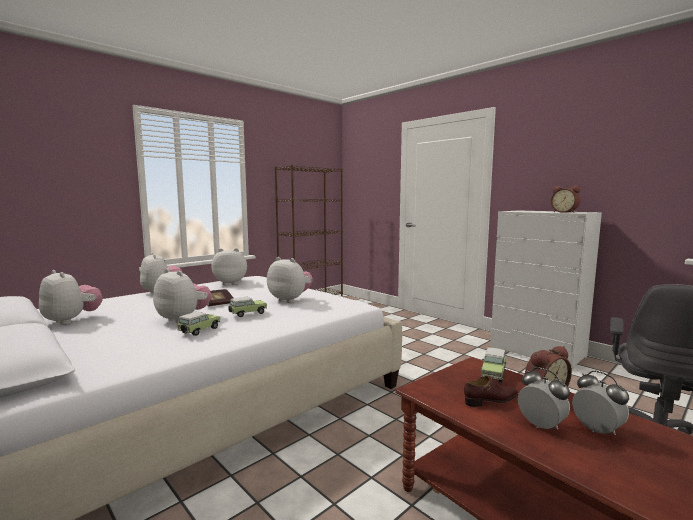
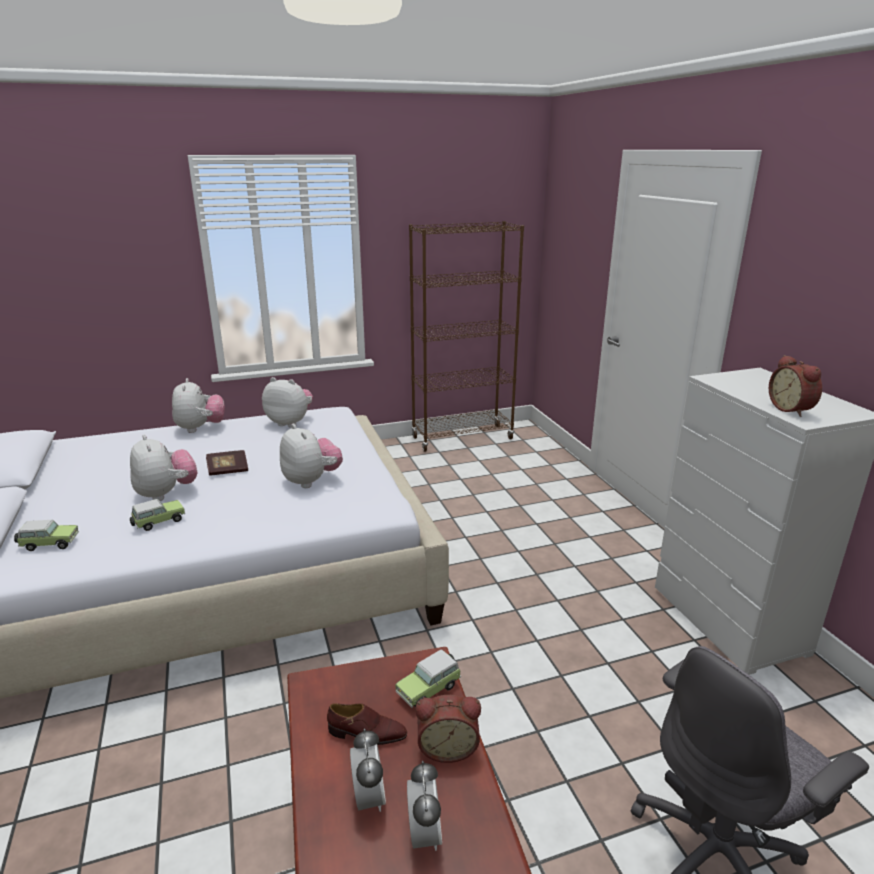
camera: 25 degrees right, 15 degrees up
(72, 320) = (73, 470): plush toy -> none
(247, 314) = (234, 500): toy car -> toy car (48, 544)

